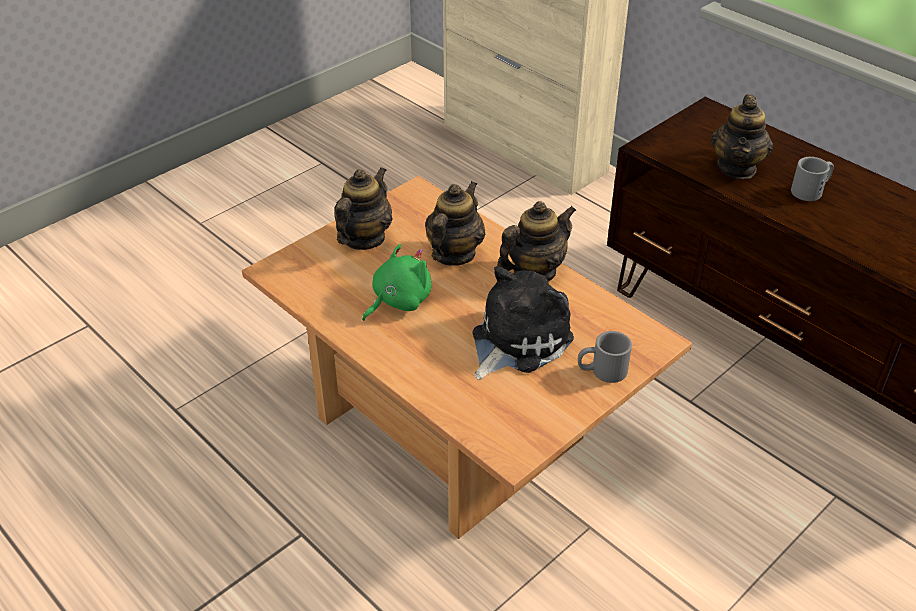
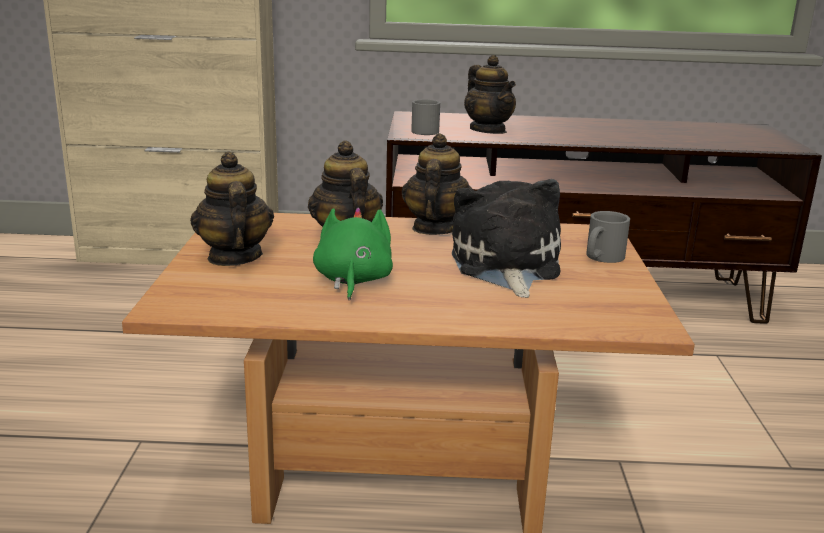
camera: 45 degrees left, 20 degrees down
(811, 190) = (553, 129): grey mug -> grey mug (426, 130)

